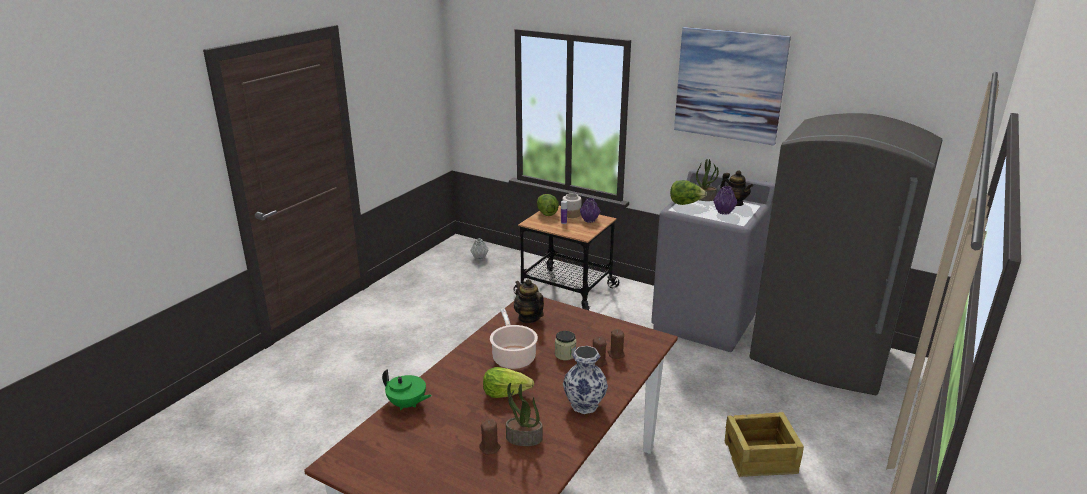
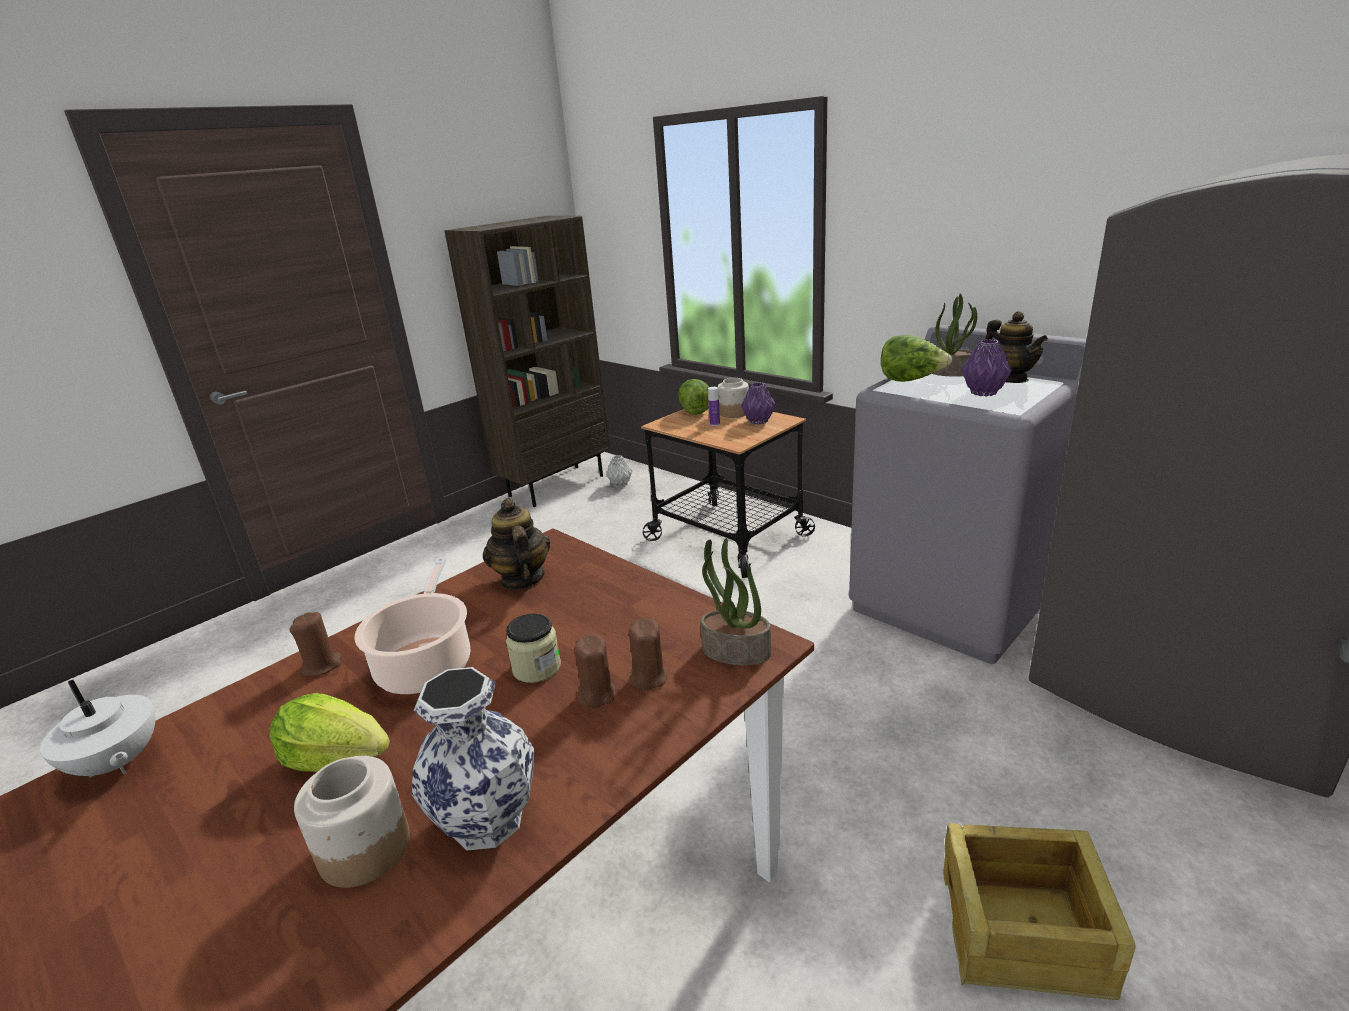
camera: 15 degrees right, 0 degrees up
(407, 404) = (117, 764): green teapot -> white teapot
(434, 259) = (556, 485): none -> brown bookcase
(490, 448) = (157, 936): brown candle -> brown candle (322, 666)
(523, 439) = (260, 916): potted plant -> potted plant (735, 652)
(544, 418) = (363, 849): none -> jar
(729, 85) = (1007, 149): picture -> none

